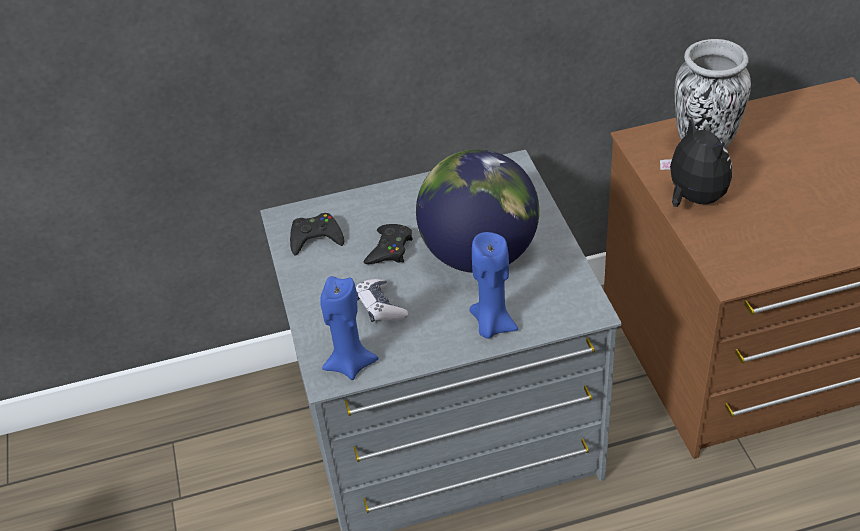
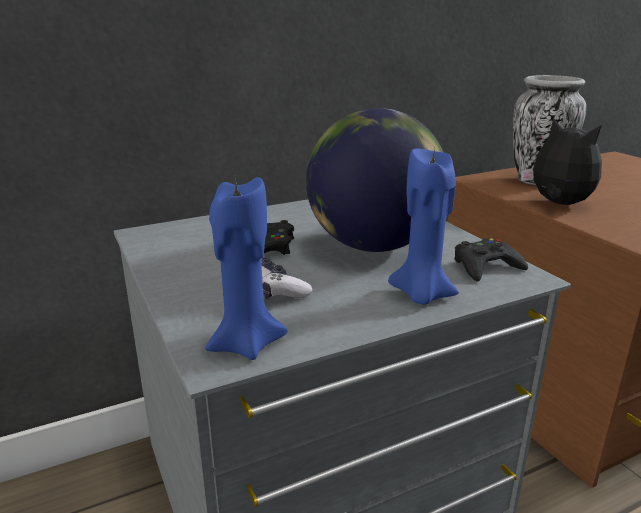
camera: 15 degrees left, 20 degrees down
(316, 238) = (180, 244): black game controller -> black game controller (486, 266)

